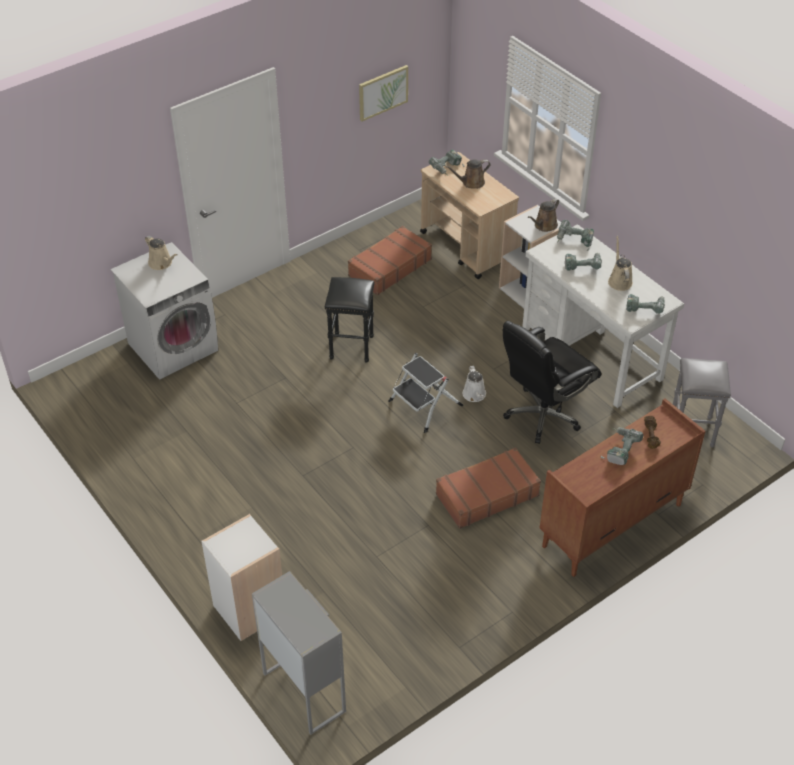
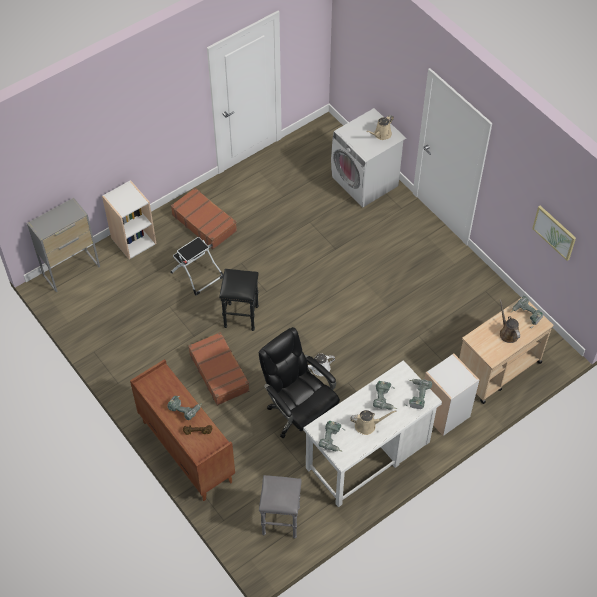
camera: 90 degrees right, 10 degrees up
(352, 346) = (369, 289): black stool -> black stool (242, 317)
(389, 267) = (465, 312): brown suitcase -> brown suitcase (204, 222)
(425, 404) = (308, 336): step ladder -> step ladder (197, 272)
(544, 226) = (449, 382): brown watering can -> none

